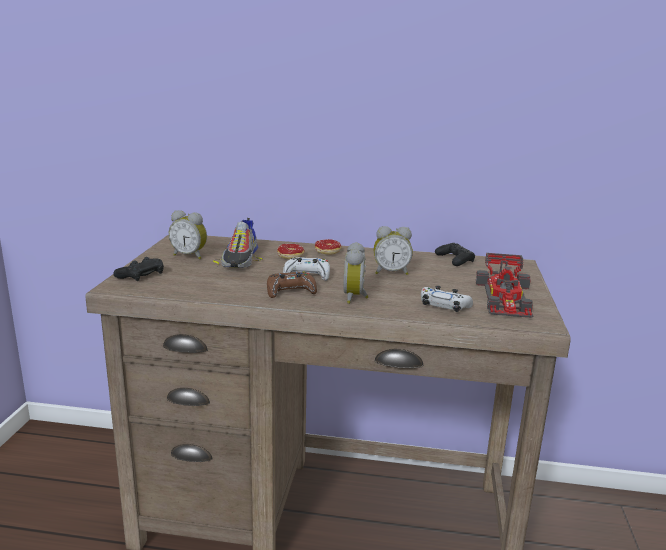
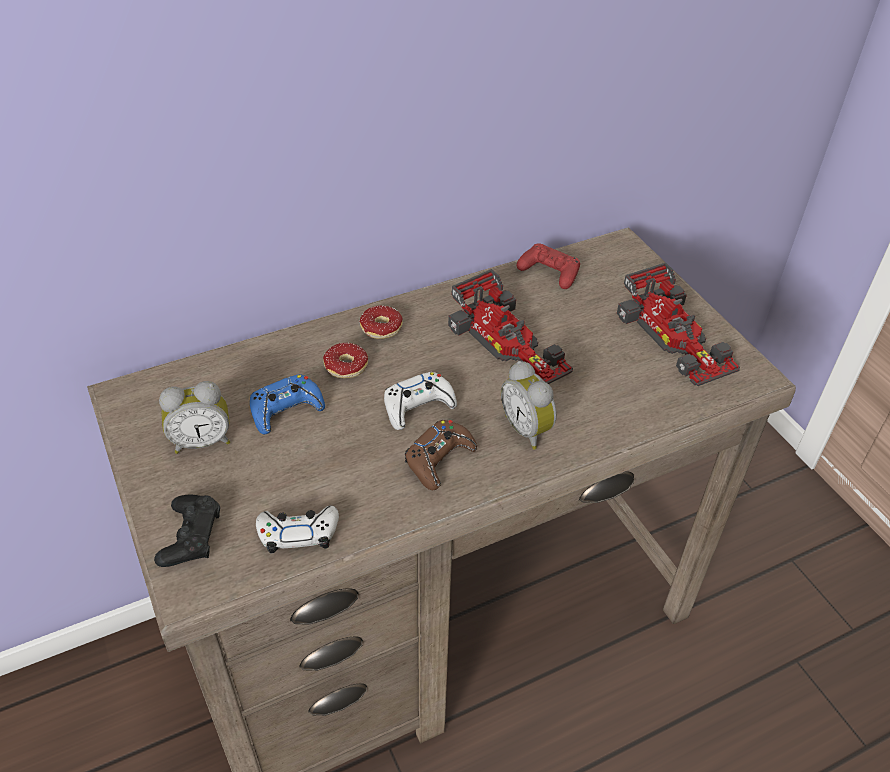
camera: 35 degrees left, 25 degrees up
(241, 259) = (286, 410): shoe -> blue game controller
(391, 272) = (509, 343): alarm clock -> toy car
(444, 306) = (636, 392): white game controller -> white game controller (298, 533)
(455, 259) = (549, 272): black game controller -> red game controller

